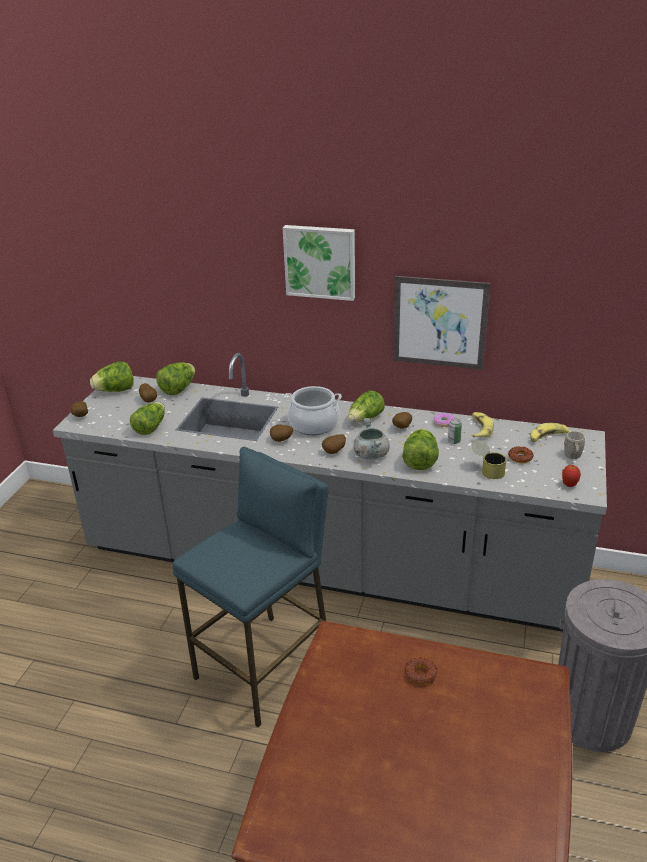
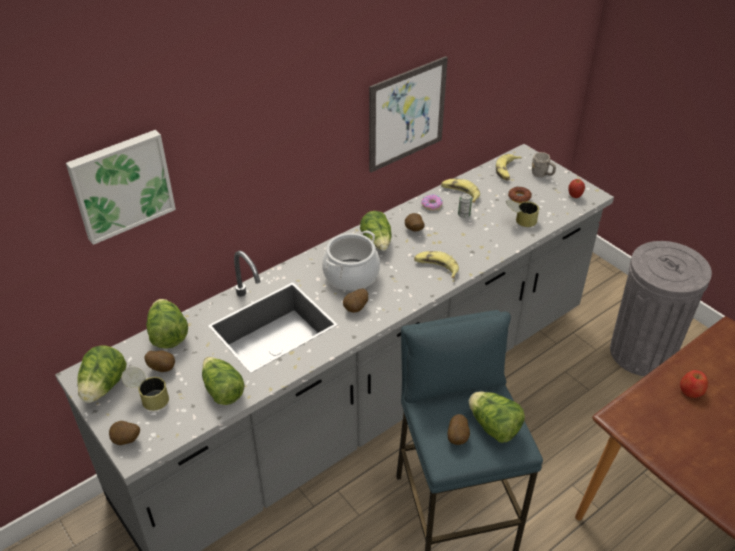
camera: 55 degrees left, 10 degrees up
(120, 407) = (148, 397): none -> can
(320, 261) = (298, 105): picture -> picture (121, 185)
(334, 452) = (410, 286): potato -> potato (458, 437)
(370, 454) = (436, 267): grey cooking pot -> banana
(420, 461) = (474, 247): lettuce -> lettuce (493, 427)
(421, 674) = (691, 391): donut -> apple

